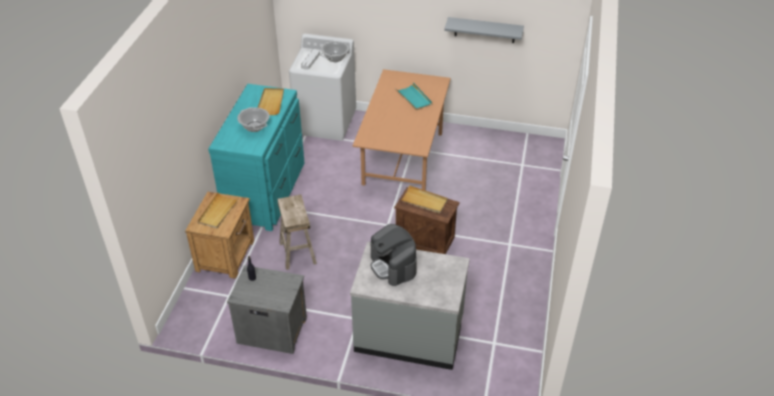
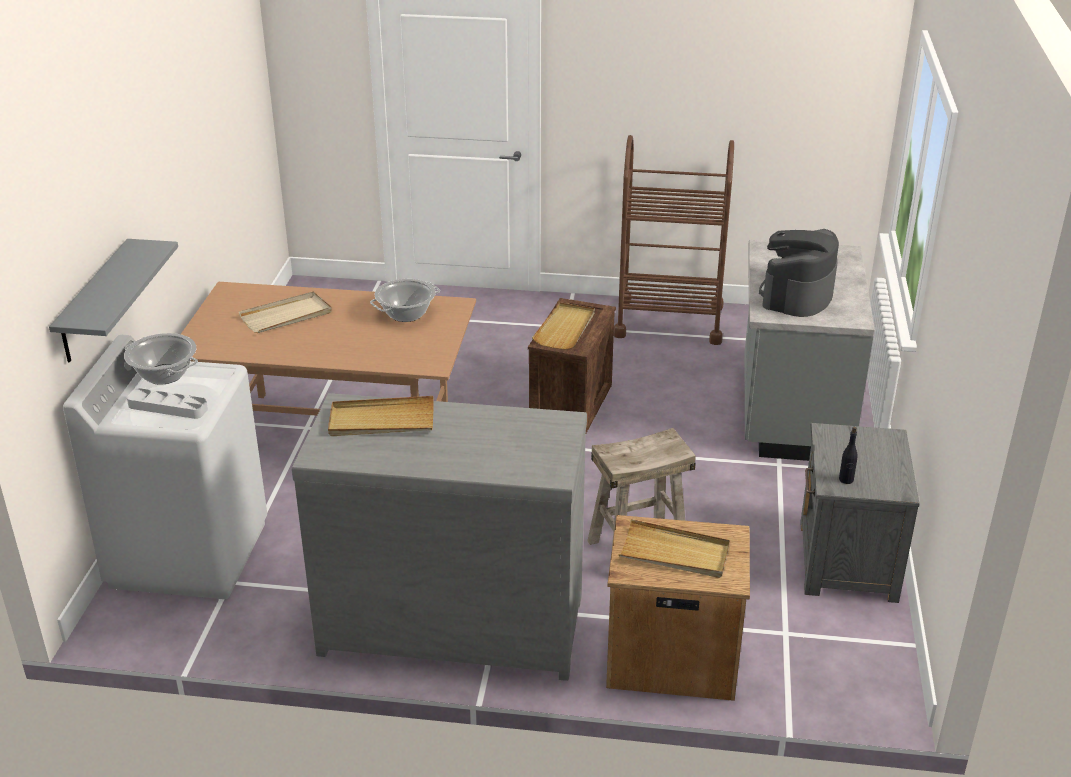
camera: 95 degrees left, 10 degrees down
(254, 127) = (480, 433): cooking pot -> cooking pot (406, 314)
(266, 192) = (452, 621): turquoise dresser -> grey dresser
(393, 266) = (796, 295): coffee machine -> coffee machine turned 150 degrees clockwise
(414, 98) = (286, 316): turquoise tray -> beige tray
(485, 30) = (212, 148): grey shelf -> grey shelf (94, 302)
(518, 293) = (669, 321): none -> brown cart

